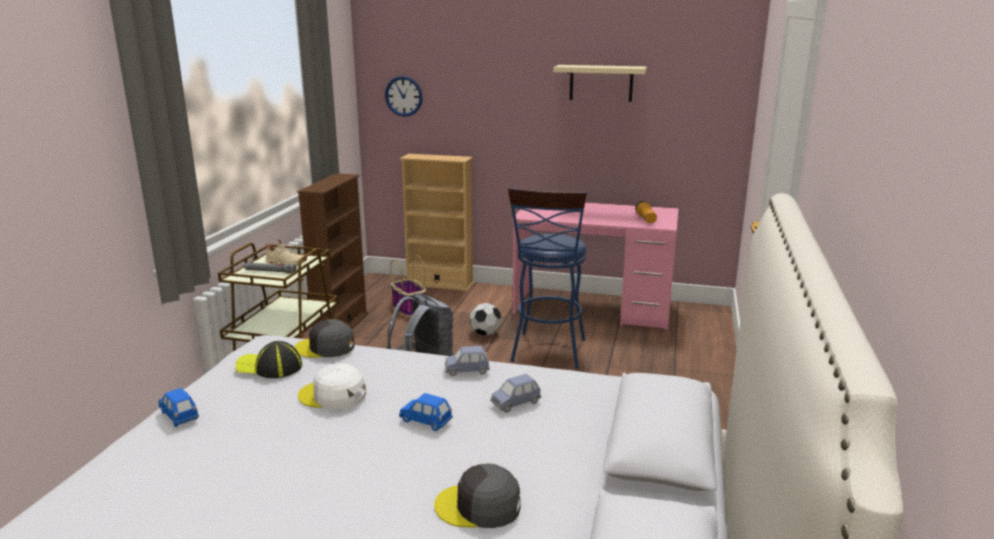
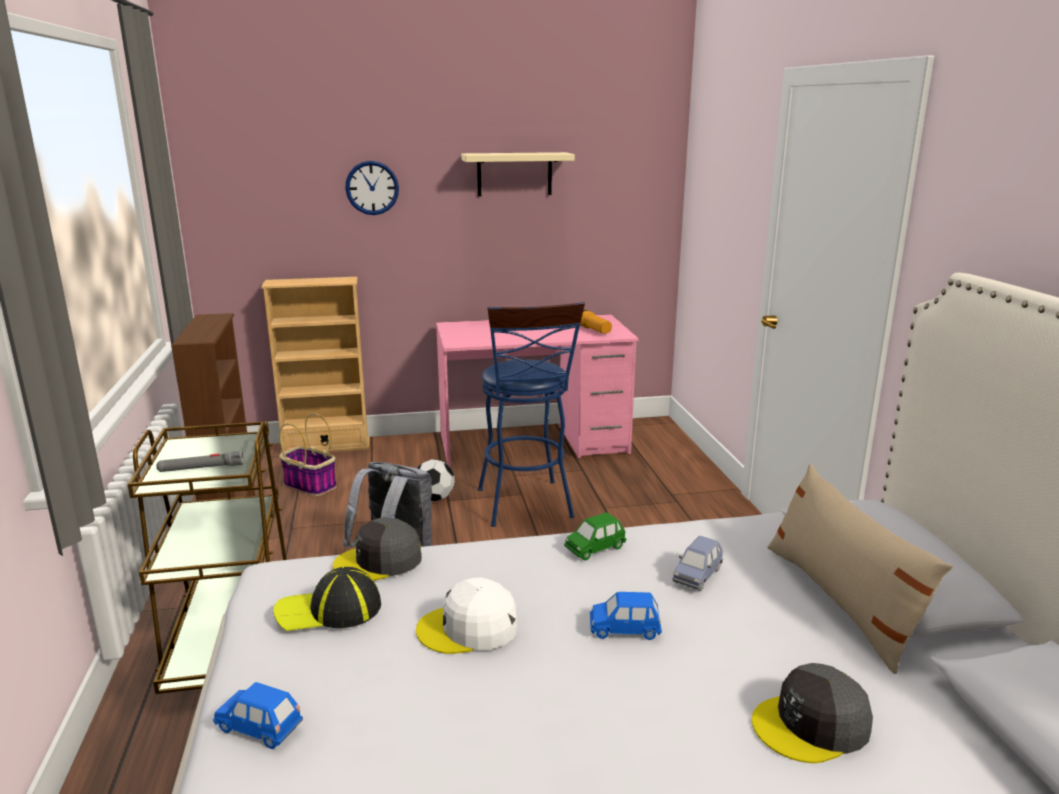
camera: 25 degrees left, 0 degrees up
(285, 263) = (212, 452): beige shoe -> none
(403, 96) = (252, 203): wall clock -> wall clock (372, 188)
(467, 370) = (595, 549): blue toy car -> green toy car
(600, 444) = (840, 601): none -> beige pillow

